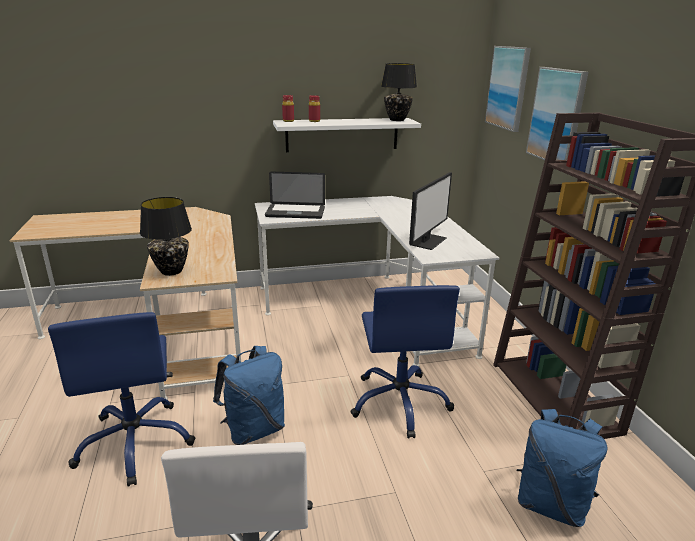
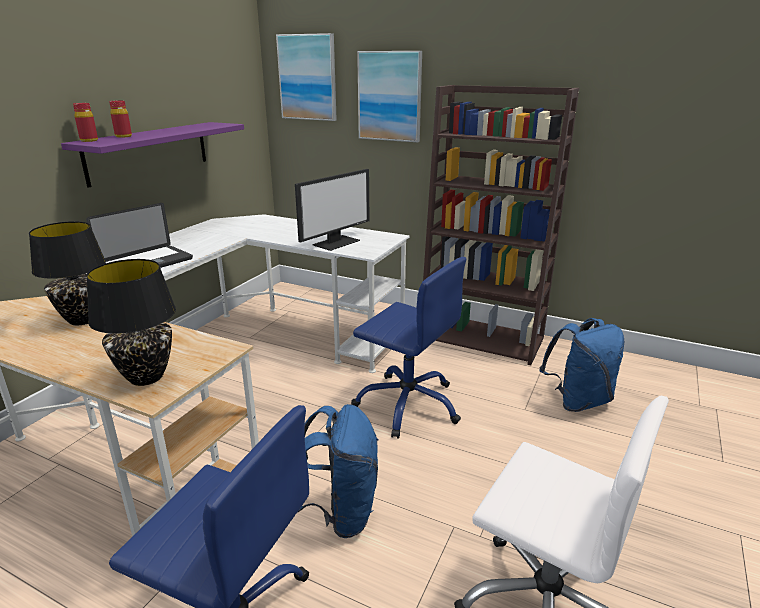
camera: 50 degrees left, 0 degrees up
(342, 134) = (149, 152): white shelf -> purple shelf
(396, 120) = (208, 124): black table lamp -> black table lamp (82, 320)
(427, 241) = (336, 242): monitor -> monitor turned 60 degrees clockwise

